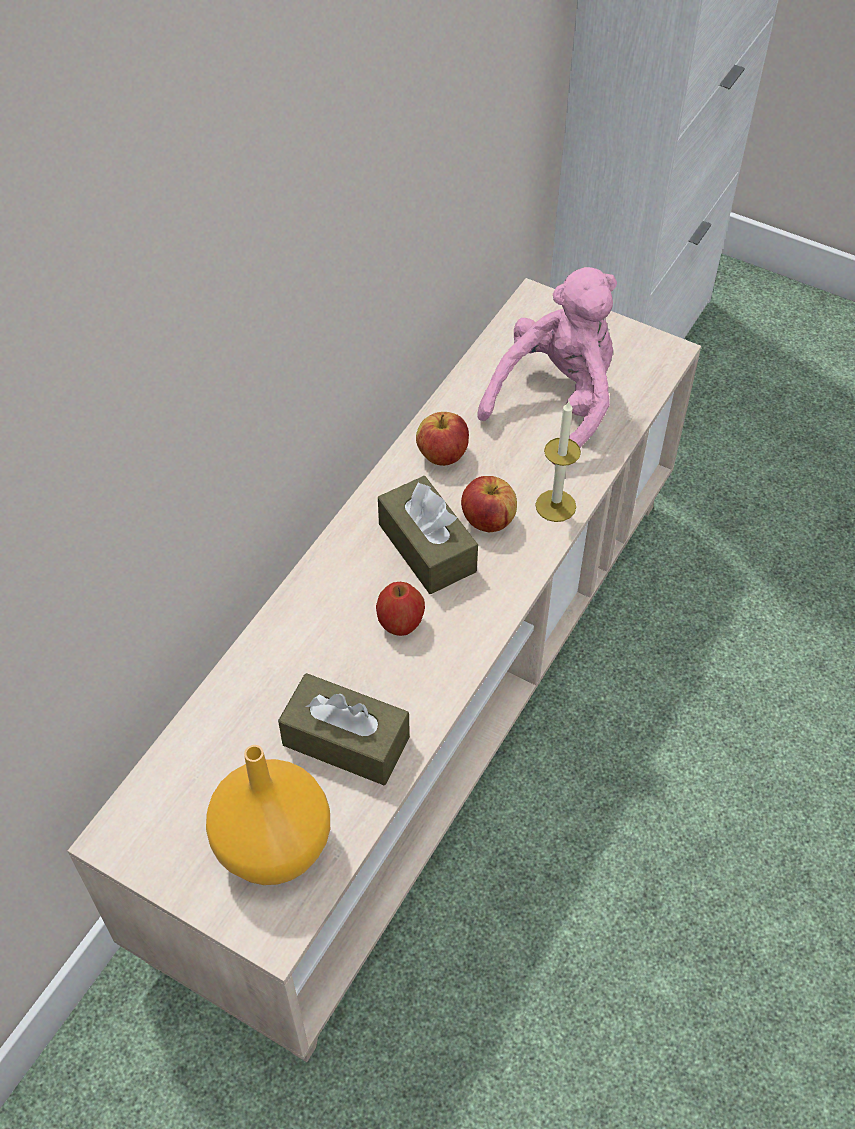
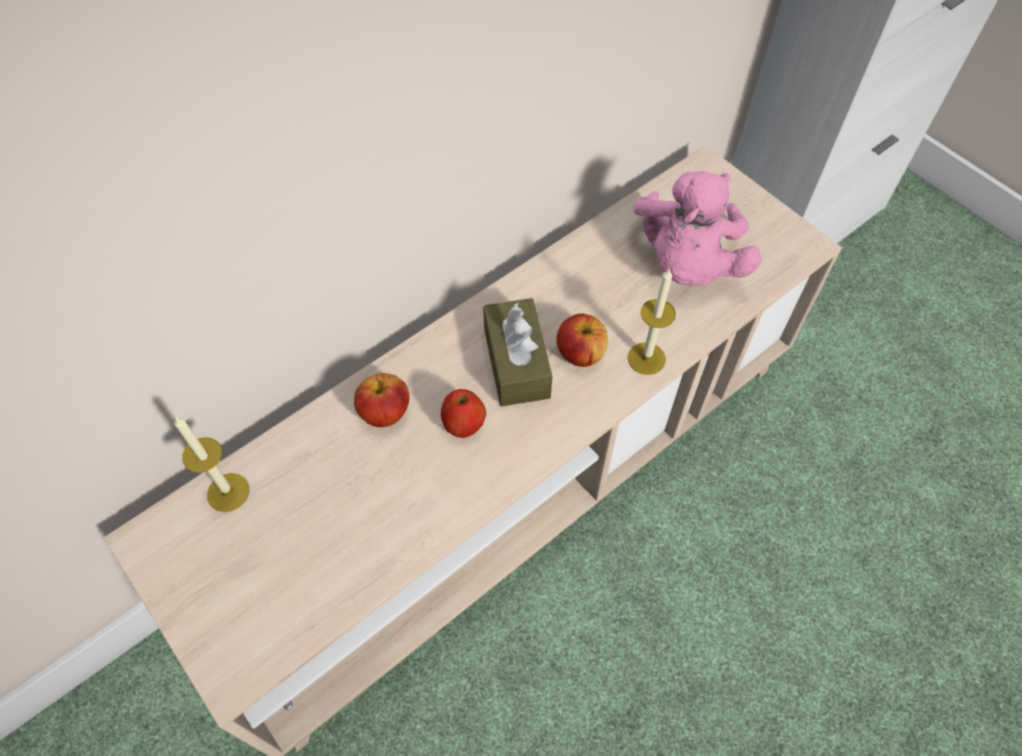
camera: 20 degrees right, 5 degrees up
(183, 764) = (228, 492): none -> candle
(276, 845) = (269, 595): orange vase -> none
(346, 741) = (370, 518): brown tissue box -> none
(442, 455) = (565, 283): apple -> apple (385, 413)
(556, 403) = (686, 264): pink plush toy -> pink plush toy turned 135 degrees clockwise

